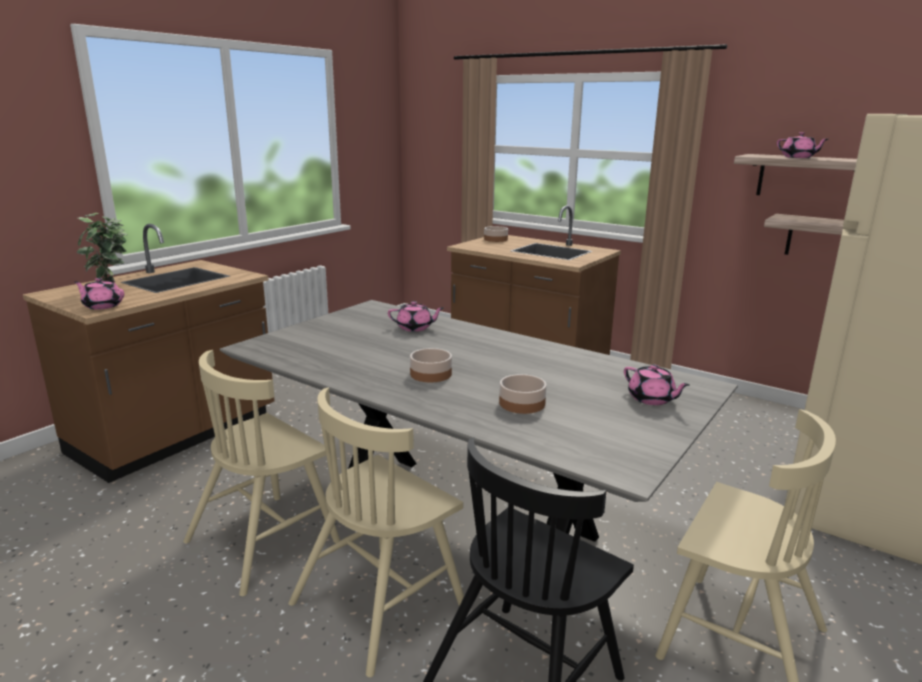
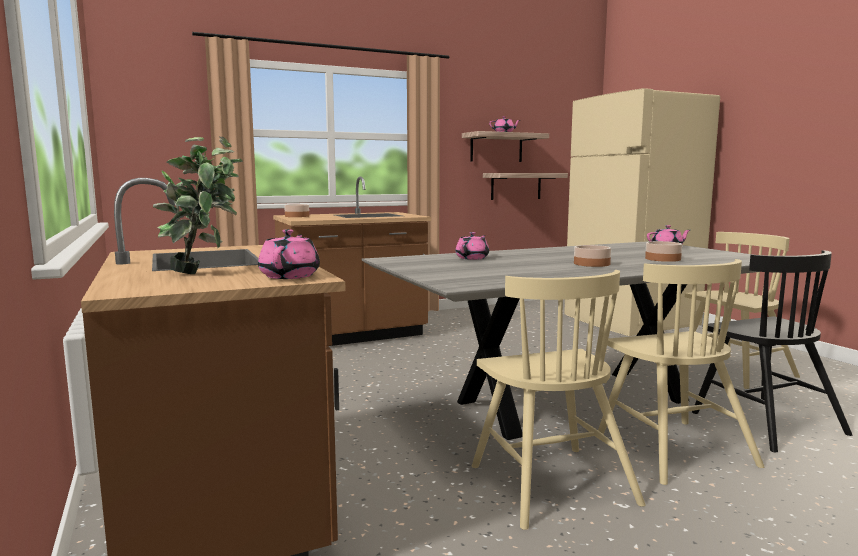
camera: 60 degrees left, 10 degrees down
(102, 306) = (290, 276): pink teapot -> pink teapot turned 135 degrees clockwise

